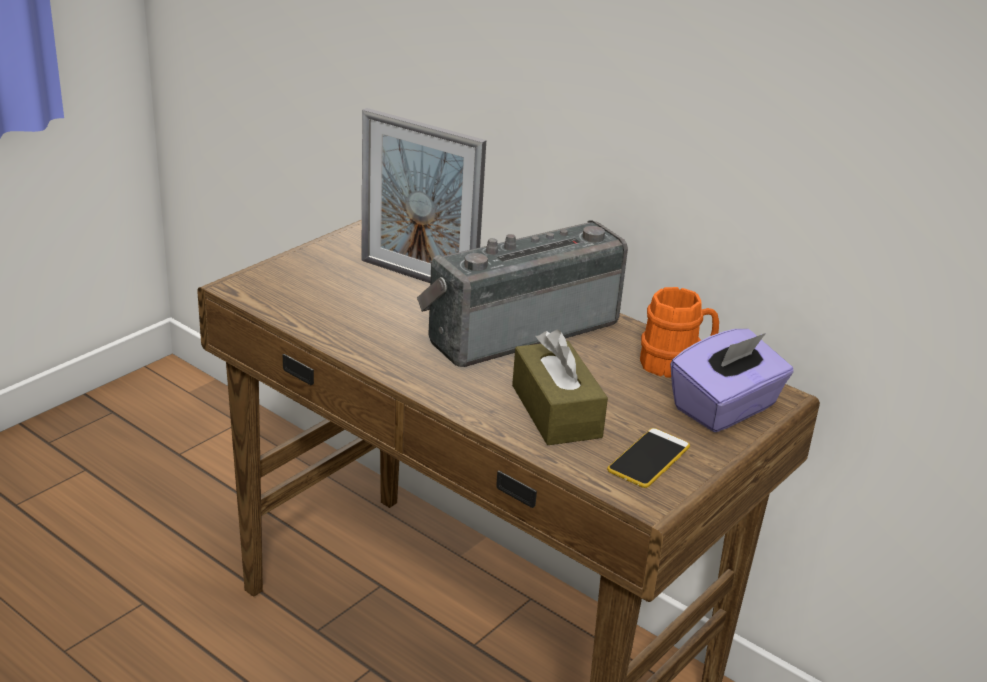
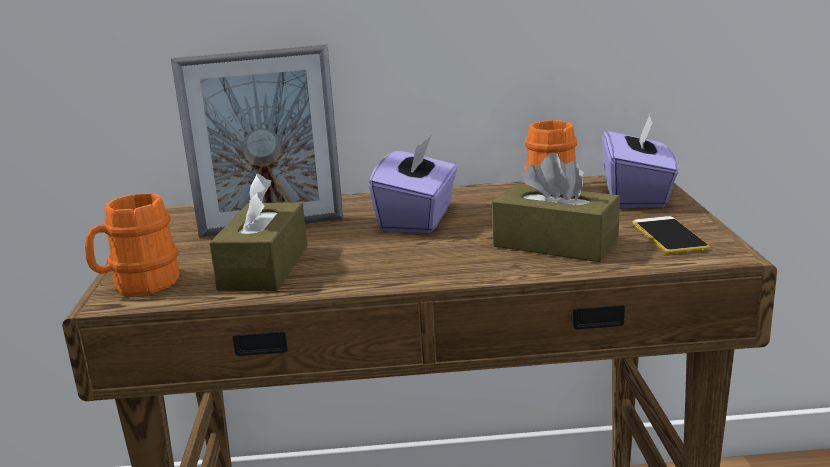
camera: 40 degrees left, 10 degrees down
(267, 282) = (138, 284): none -> orange mug
(351, 312) = (264, 267): none -> brown tissue box
(519, 329) = (418, 219): radio -> purple tissue box

